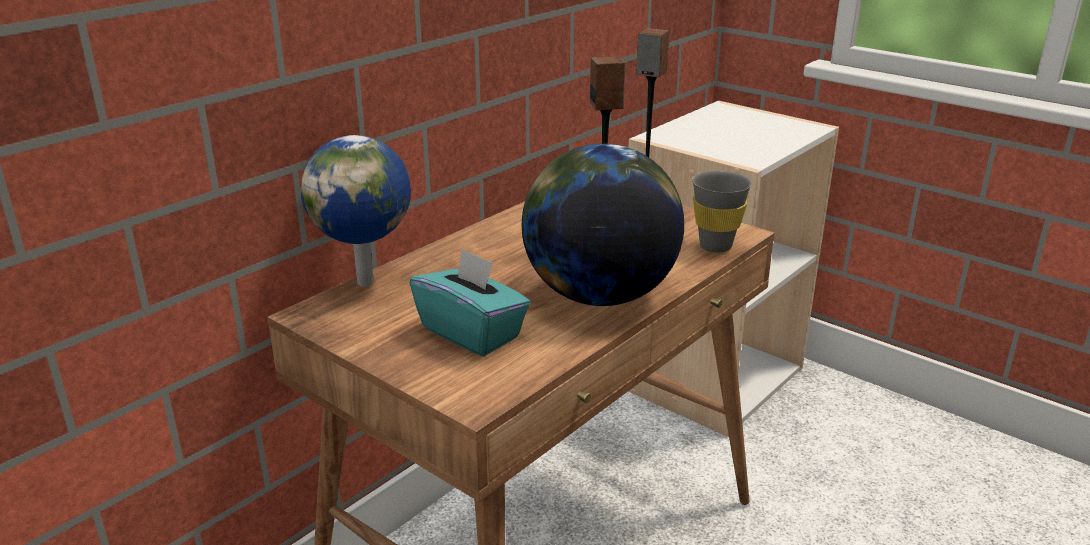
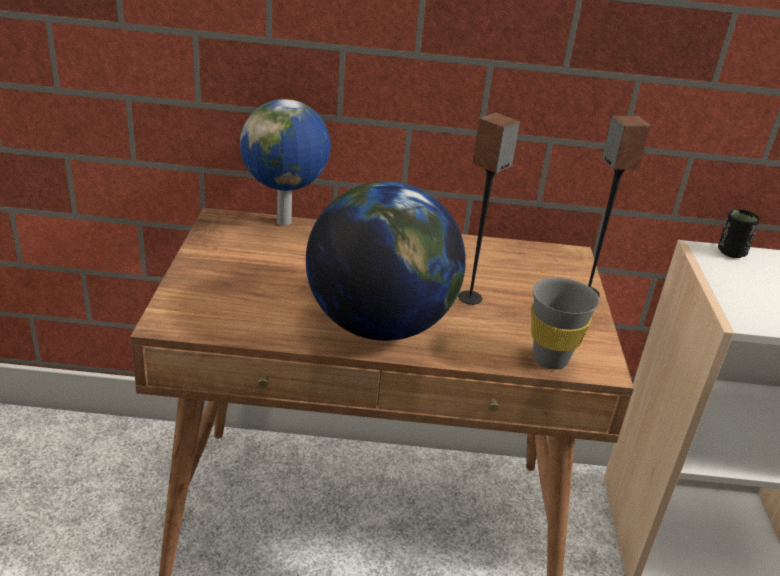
camera: 50 degrees right, 5 degrees up
(472, 333) = (258, 288): turquoise tissue box -> none
(666, 131) = (731, 252): none -> black cup

